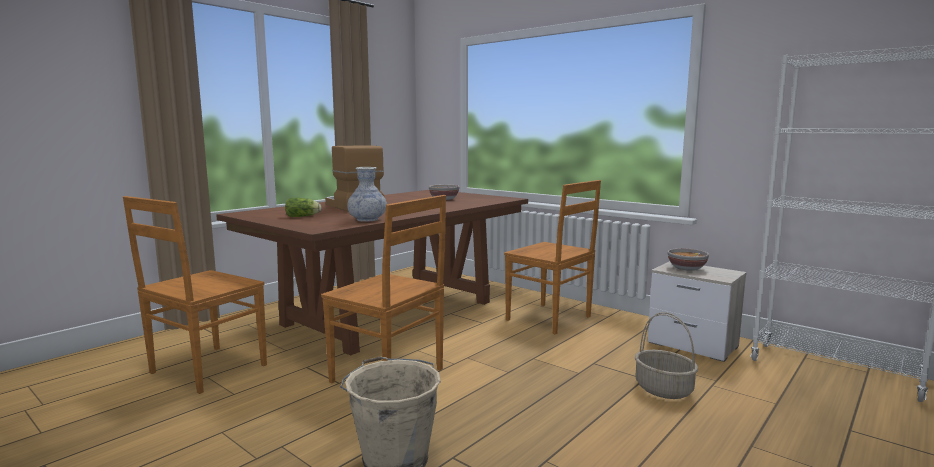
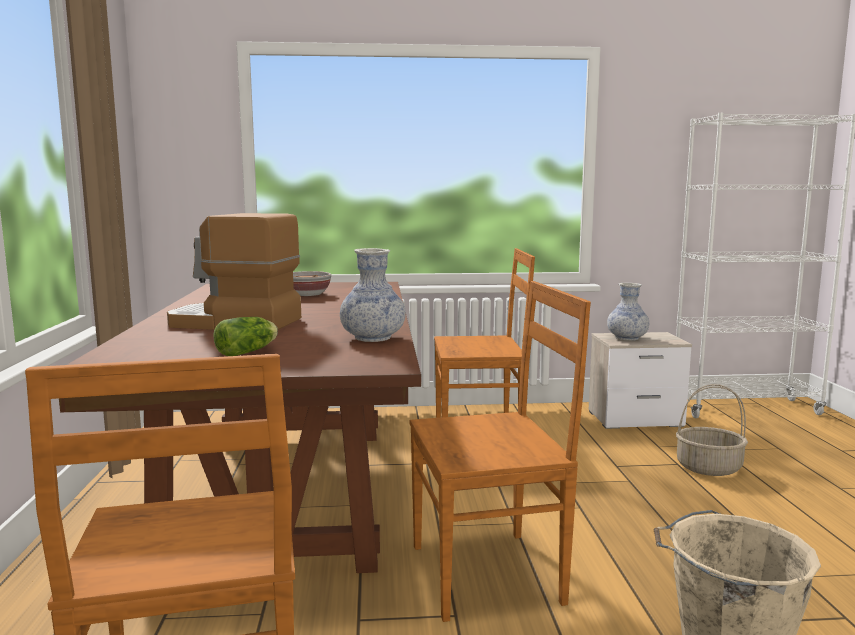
camera: 45 degrees left, 0 degrees up
(686, 268) = (627, 338): bowl -> vase

